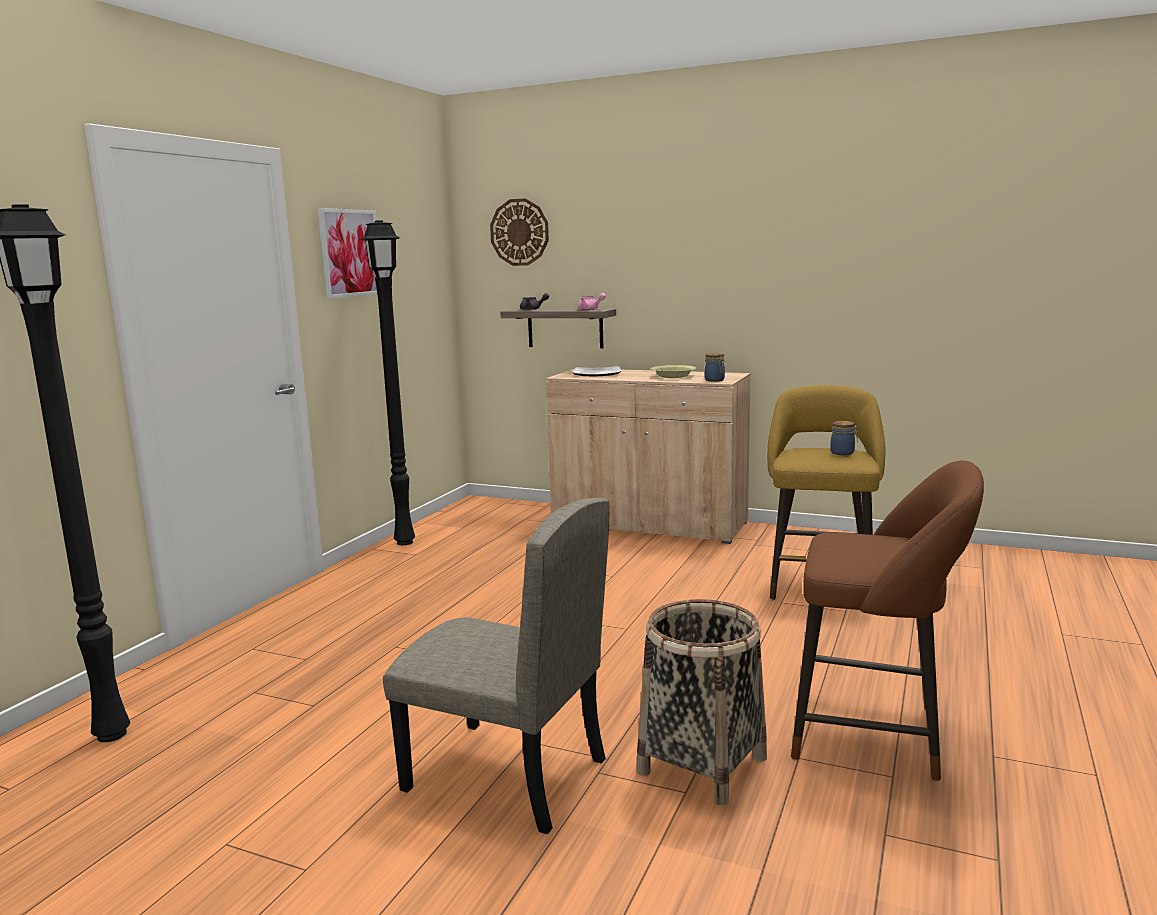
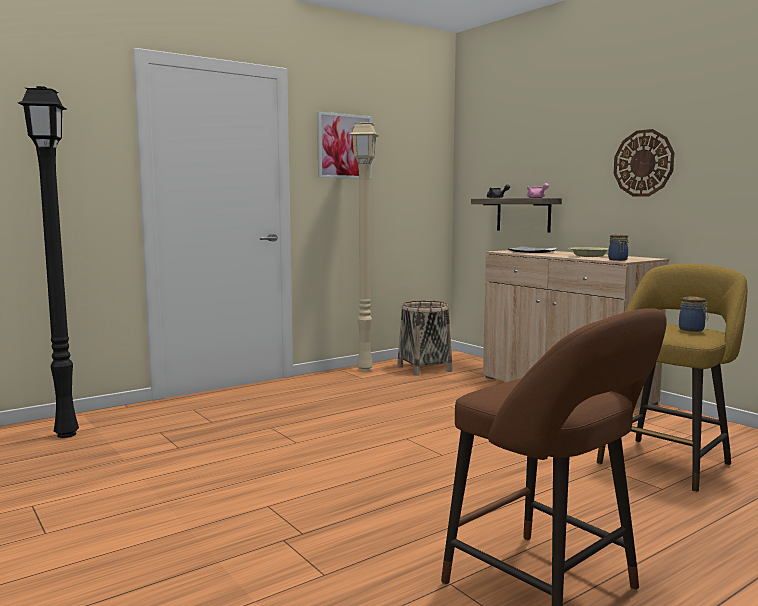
camera: 30 degrees right, 5 degrees down
(406, 542) = (366, 369): black floor lamp -> beige floor lamp
(505, 775) = (222, 521): beige chair -> none
(519, 232) = (496, 136): wall clock -> wall clock (643, 163)
(702, 764) = (364, 561): basket -> basket (424, 369)

